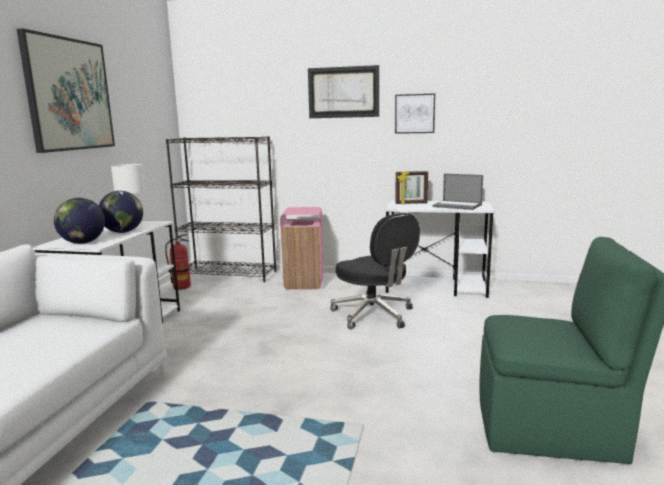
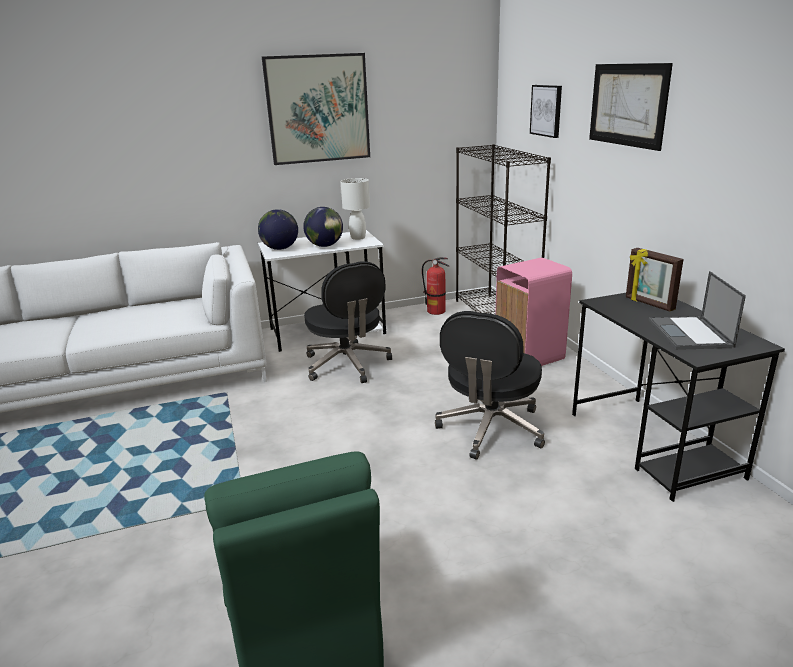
camera: 60 degrees right, 10 degrees up
(204, 335) = (347, 365): none -> black office chair
(415, 113) = (705, 154): picture -> picture (546, 110)
(437, 286) = (653, 445): white desk -> black desk

